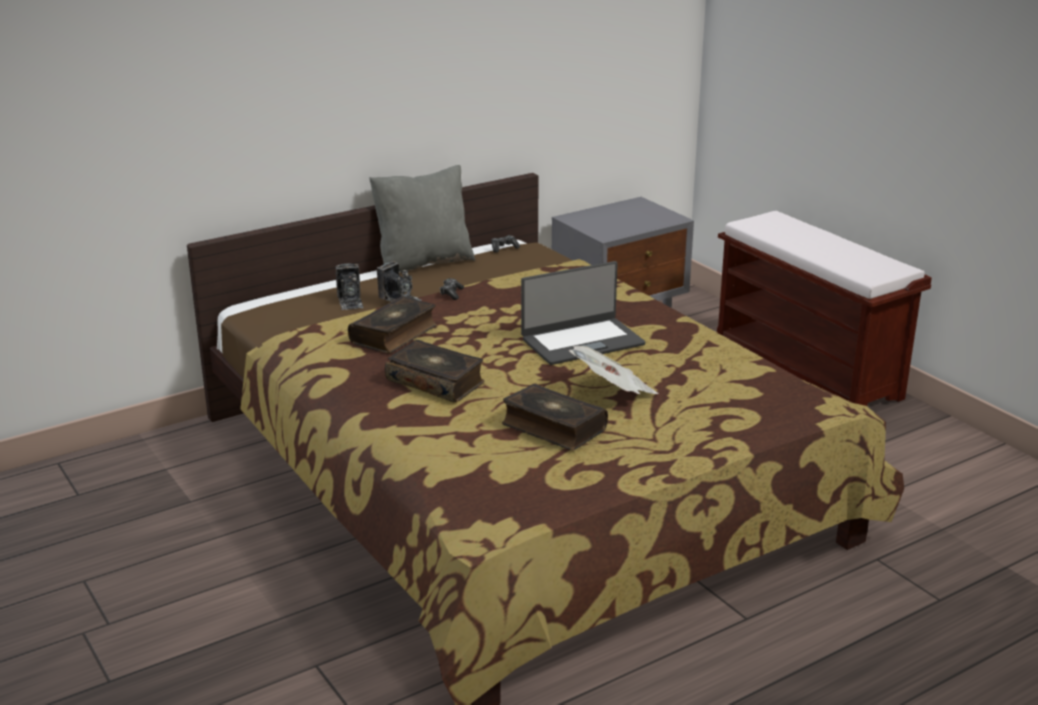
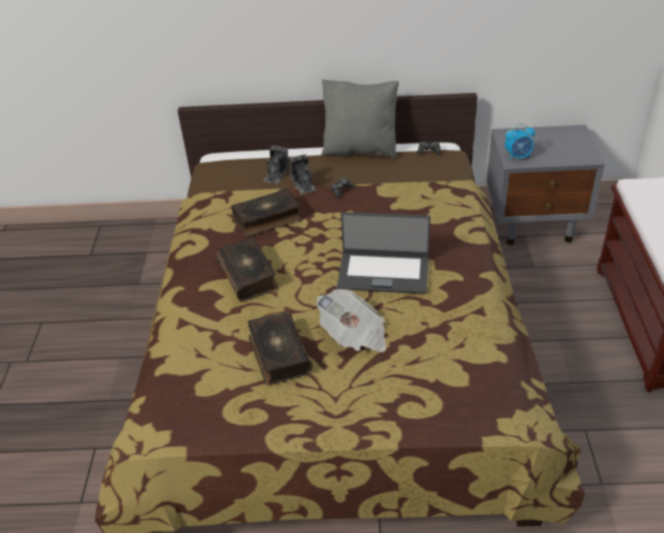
camera: 35 degrees right, 15 degrees up
(605, 231) = (518, 156): none -> alarm clock

